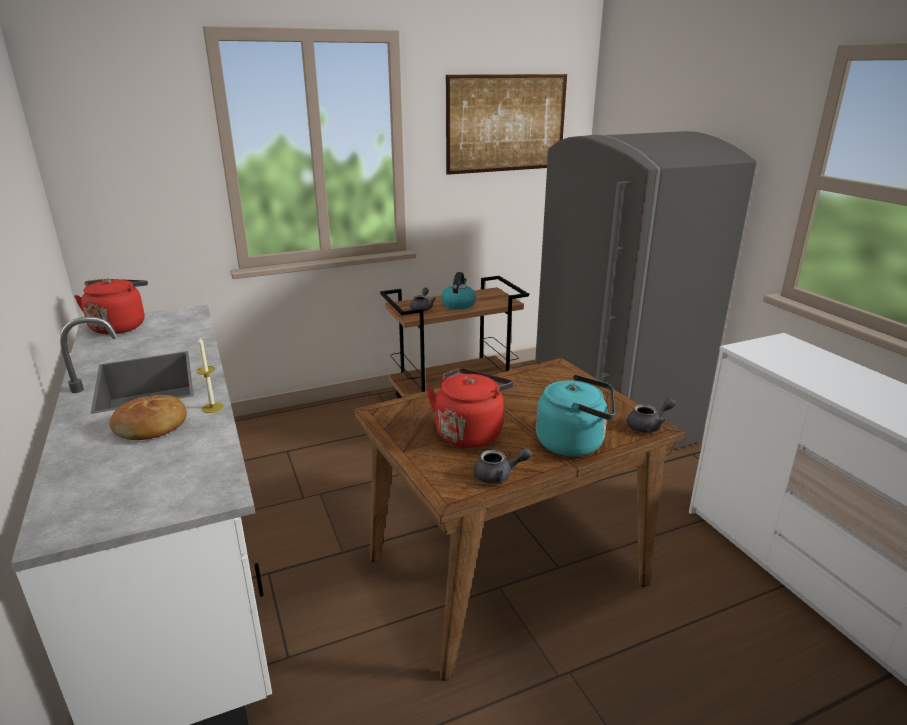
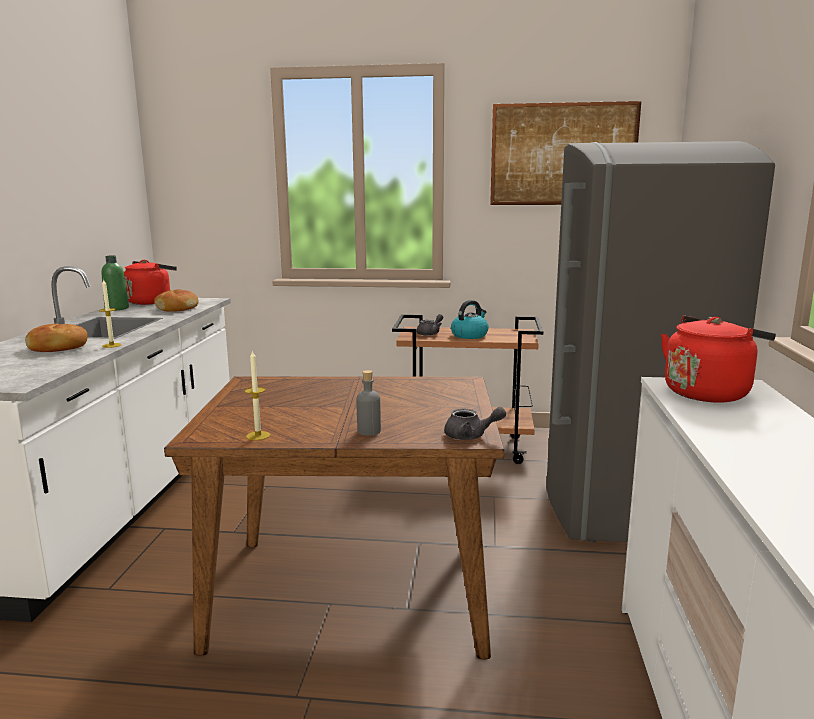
camera: 30 degrees right, 10 degrees down
(97, 345) = (117, 308): none -> green bottle
(176, 332) = (177, 308): none -> bread
(470, 432) = (292, 406): red kettle -> red kettle (708, 393)
(499, 476) = (258, 436): grey teapot -> candle
(574, 443) = (369, 431): turquoise kettle -> grey bottle

